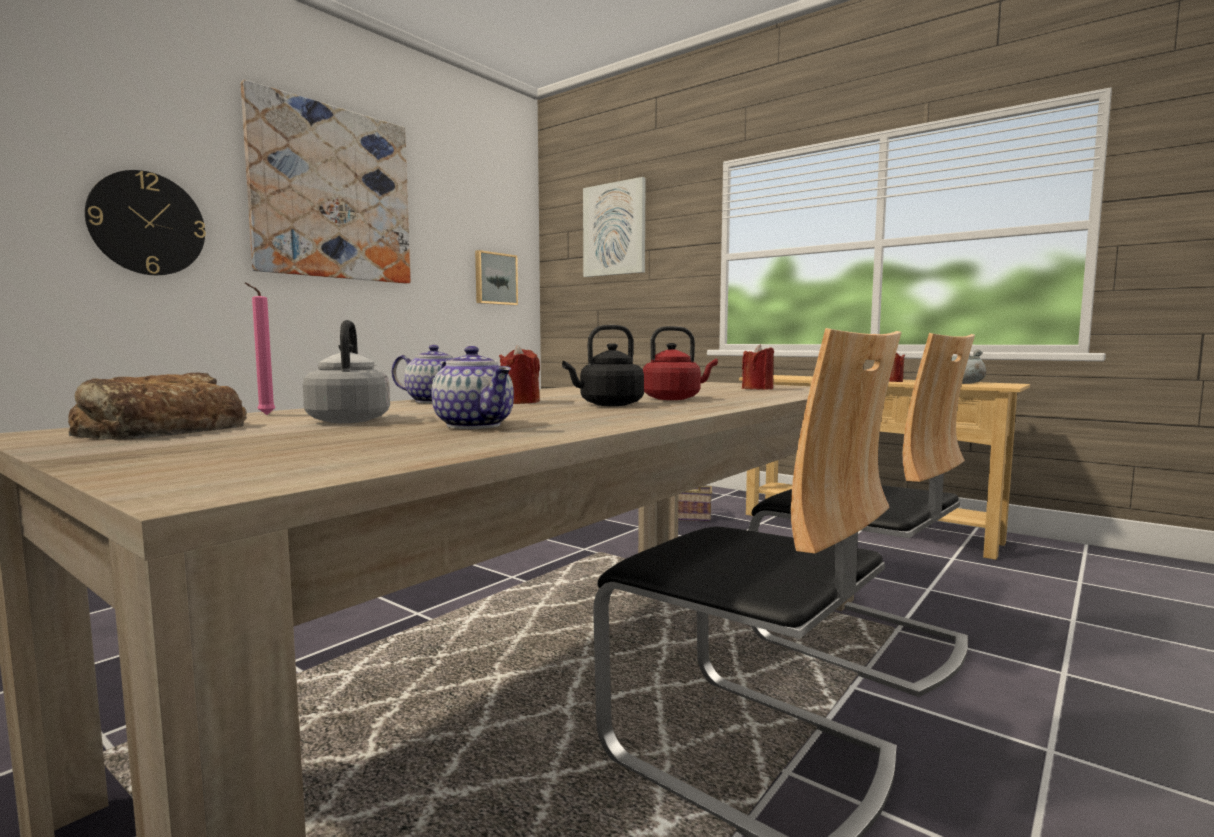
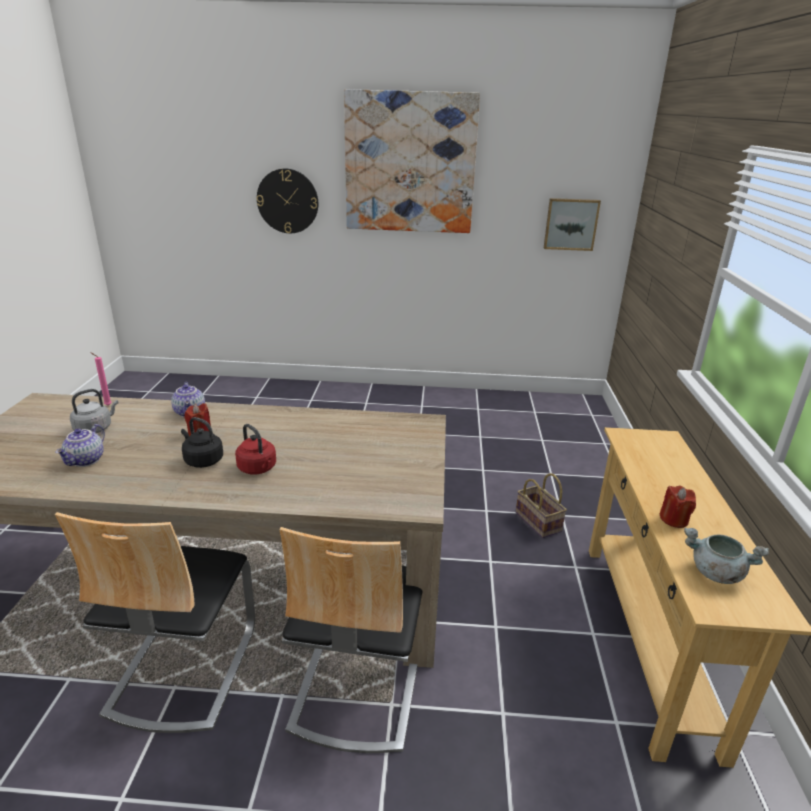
camera: 55 degrees right, 20 degrees up
(158, 430) = (51, 412): bread -> none
(614, 229) = (676, 193): picture -> none
(757, 389) = (374, 478): red candle -> none

